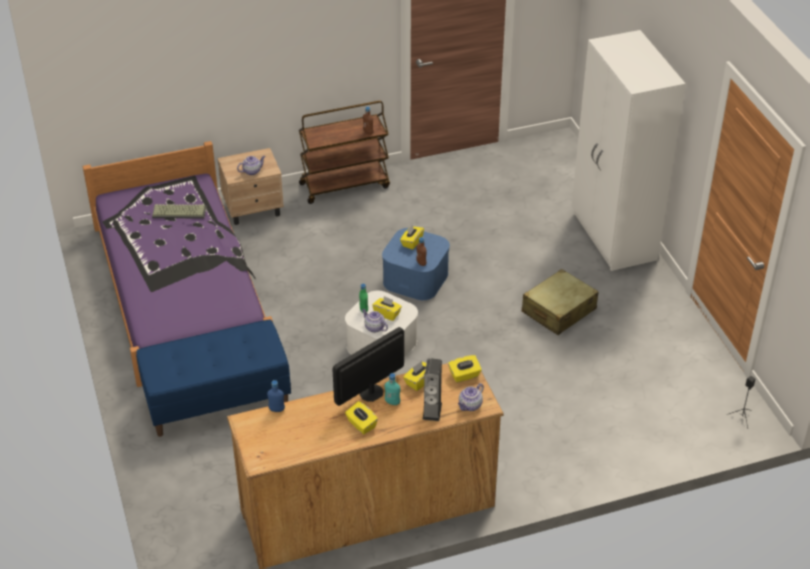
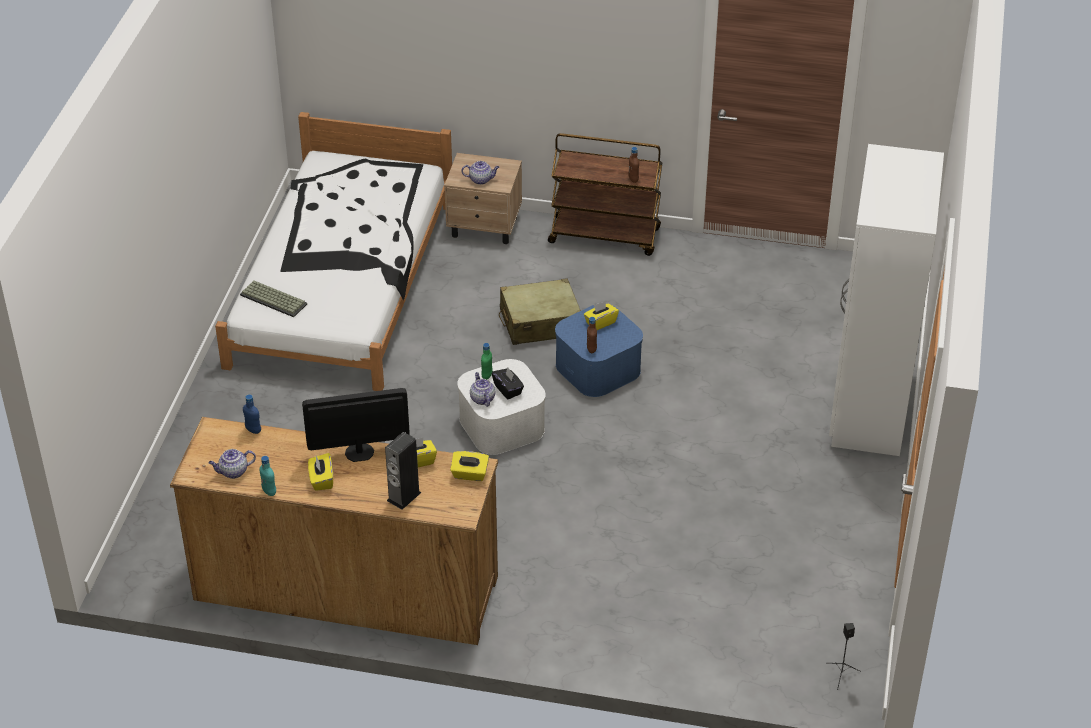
camera: 30 degrees right, 0 degrees up
(180, 211) = (375, 197): keyboard -> keyboard (274, 299)
(180, 288) = (342, 284): purple bed -> white bed
(218, 400) = (288, 414): blue bench -> none
(387, 314) = (508, 390): yellow tissue box -> black tissue box
(392, 402) = (372, 471): turquoise bottle -> turquoise bottle (269, 491)
(470, 406) = (447, 508): teapot -> teapot (233, 472)
(558, 311) = (729, 467): beige suitcase -> beige suitcase (540, 323)

